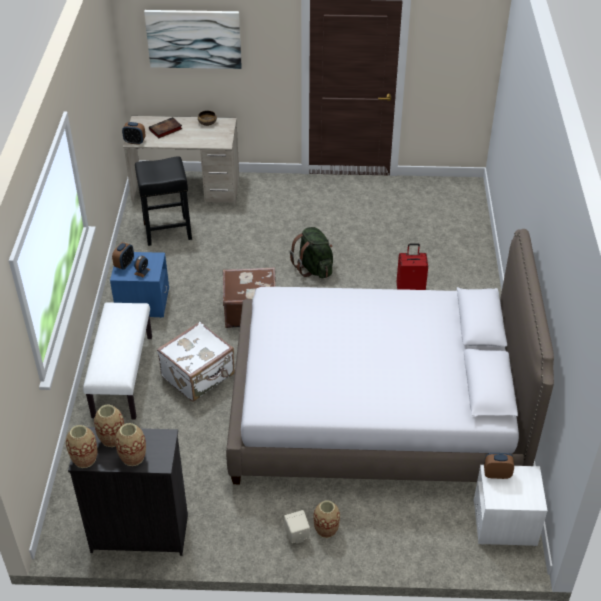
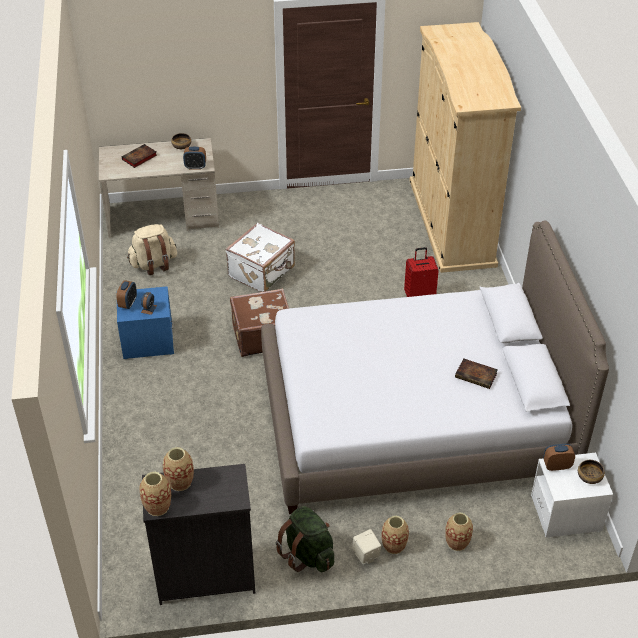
camera: 10 degrees left, 0 degrees up
(122, 376) = (146, 419): white bench -> none
(133, 457) = (207, 498): vase -> vase (457, 542)
(135, 142) = (110, 174): alarm clock -> alarm clock (195, 167)
(166, 231) = (154, 264): black stool -> beige backpack
(194, 38) = (162, 60): picture -> none
(199, 376) = (226, 409): white suitcase -> white suitcase (262, 272)
(314, 268) = (316, 285): green backpack -> green backpack (307, 554)
(433, 374) = (477, 375): none -> book
(460, 222) = (451, 222): none -> beige wardrobe
(527, 490) = (589, 477): none -> bowl

